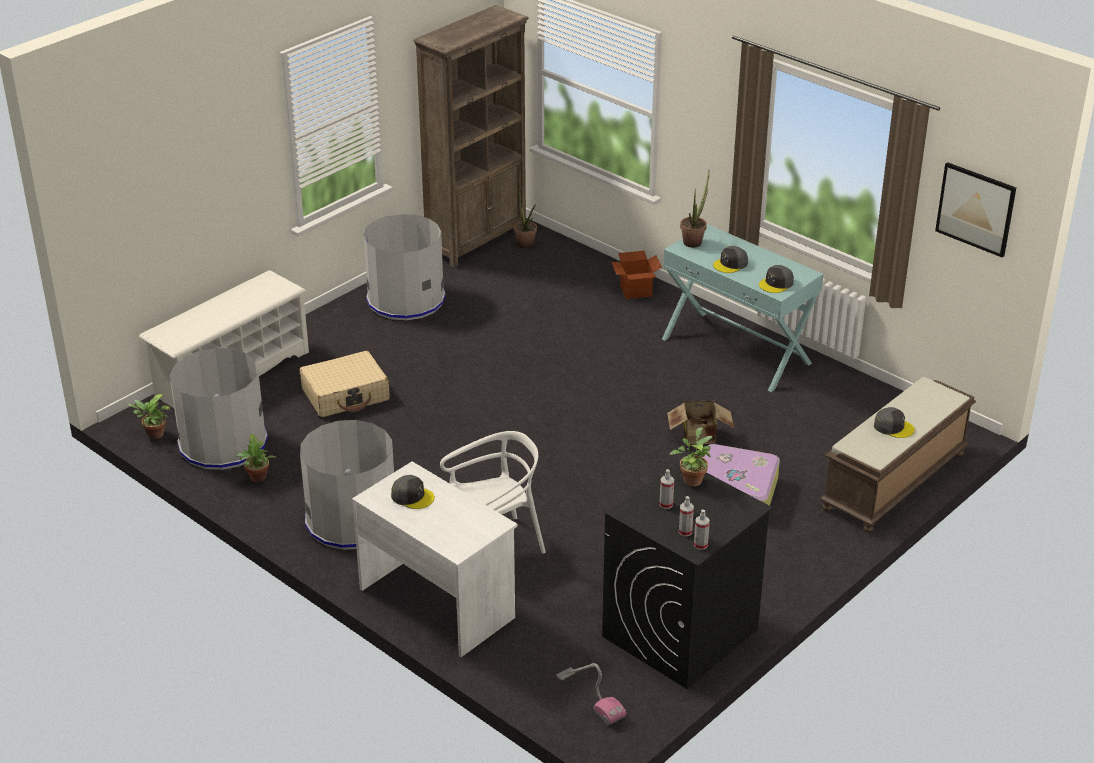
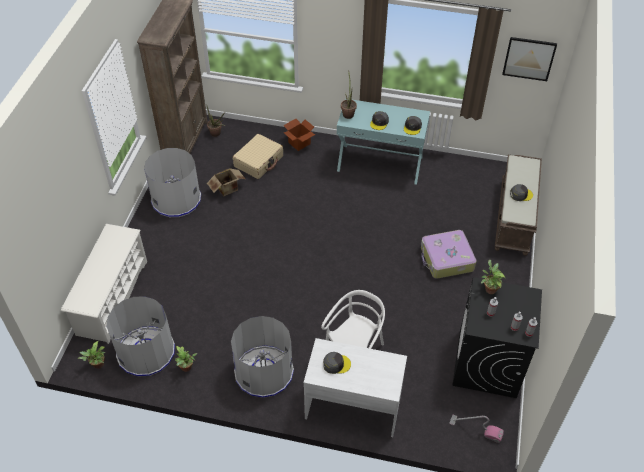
camera: 30 degrees left, 15 degrees up
(346, 395) = (193, 283): beige suitcase -> beige suitcase (259, 161)
(700, 438) = (404, 230): cardboard box -> cardboard box (228, 189)

